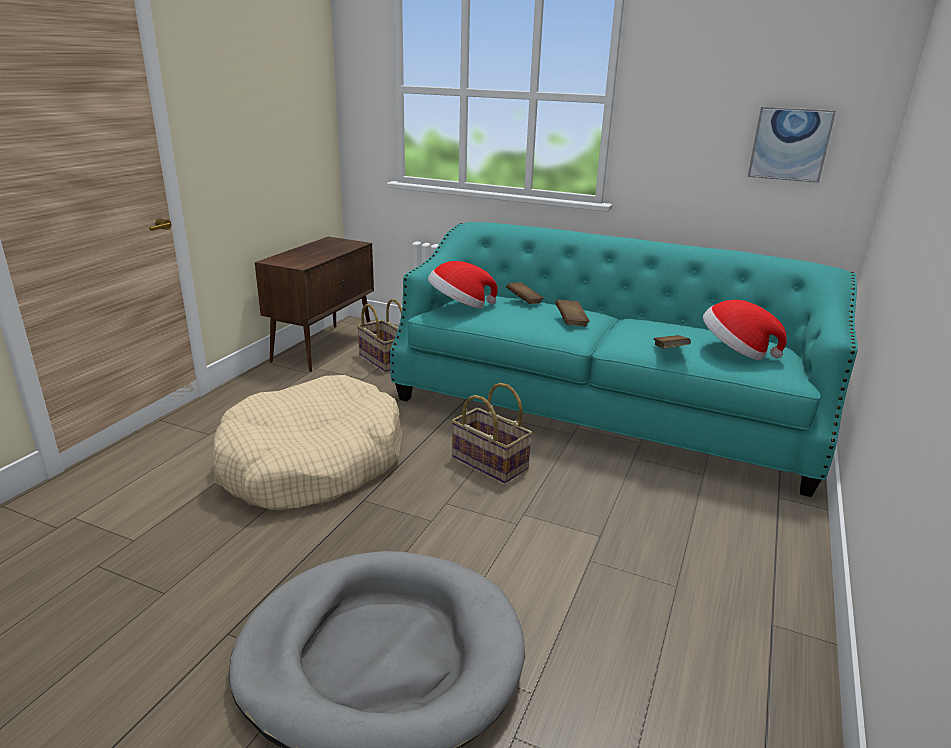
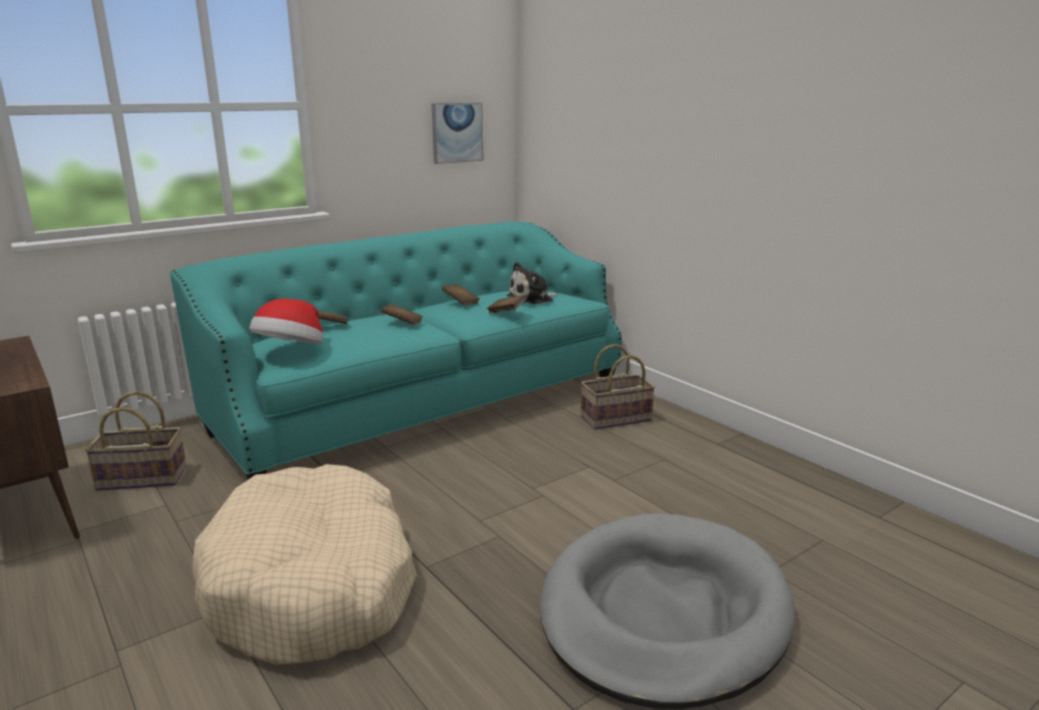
camera: 60 degrees left, 5 degrees down
(488, 463) = (440, 480): basket -> basket (616, 419)
(660, 327) = (460, 303): none -> brown book
(735, 352) = (532, 299): hat -> plush toy

